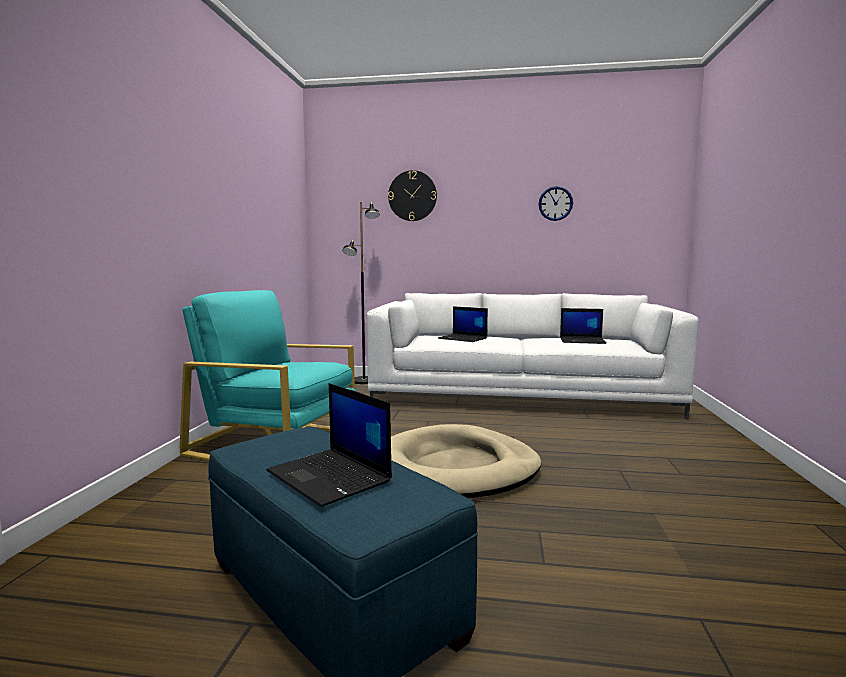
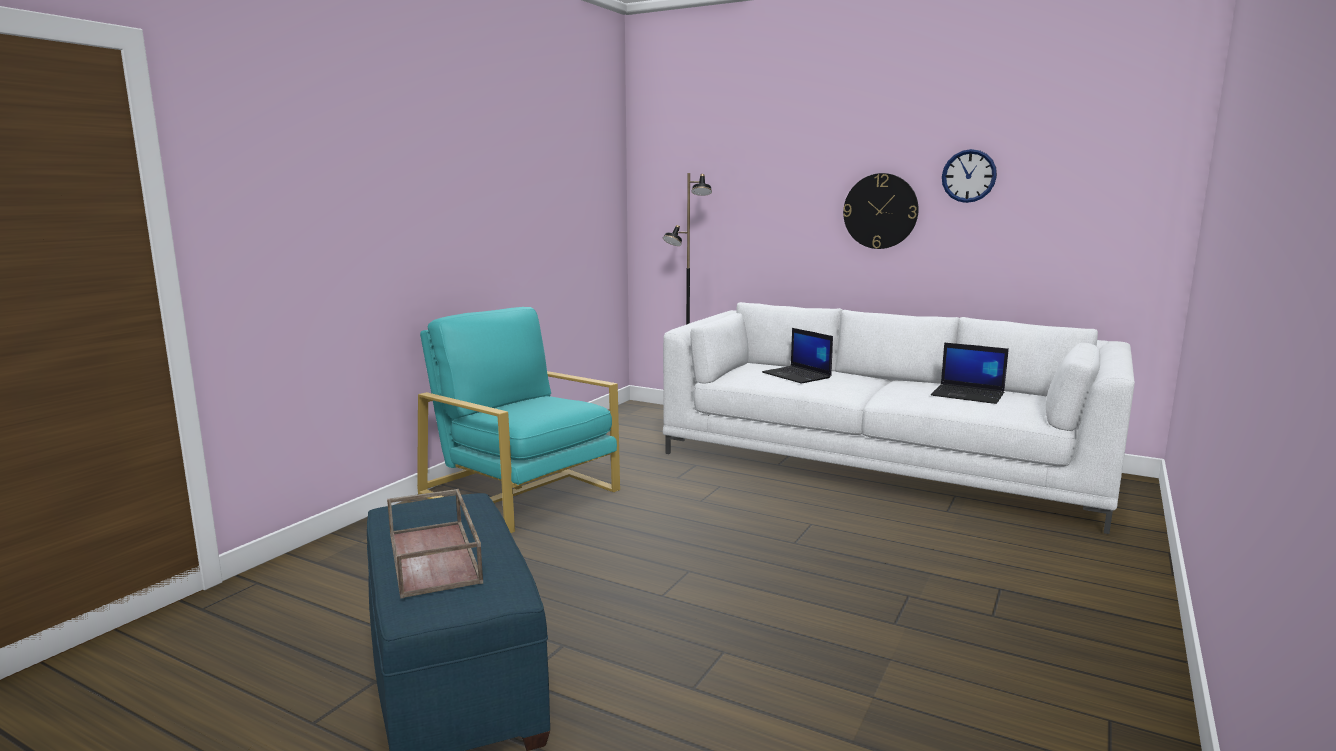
camera: 20 degrees right, 5 degrees up
(330, 477) = (435, 557): laptop -> brown tray
(412, 196) = (761, 163): wall clock -> wall clock (880, 211)
(456, 468) = (697, 557): beige dog bed -> none

